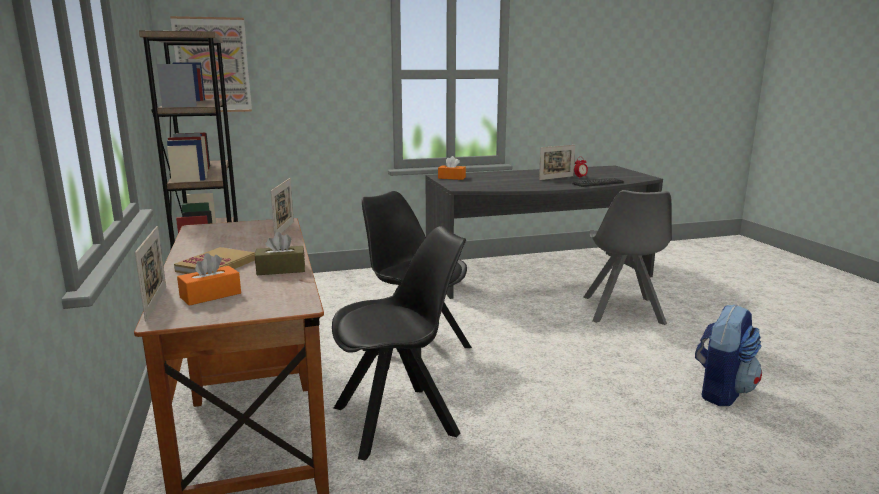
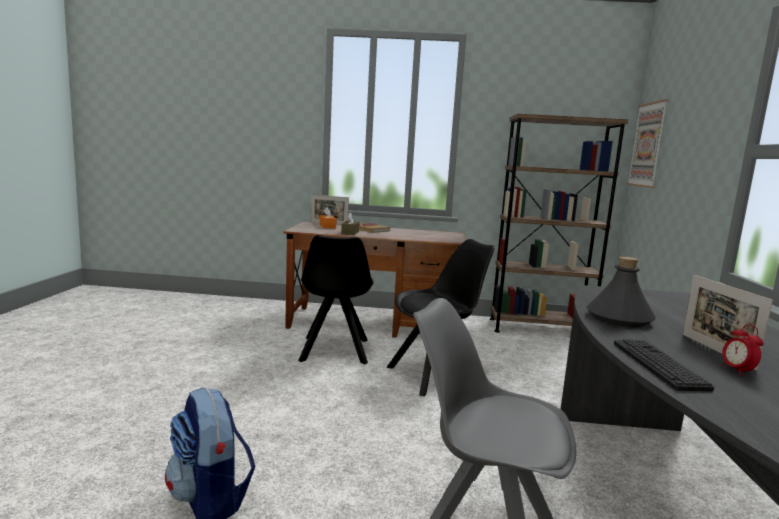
camera: 110 degrees right, 5 degrees down
(284, 230) = (432, 239): picture frame -> none
(451, 178) = (679, 298): orange tissue box -> none
(530, 186) = (618, 318): none -> grey bottle

